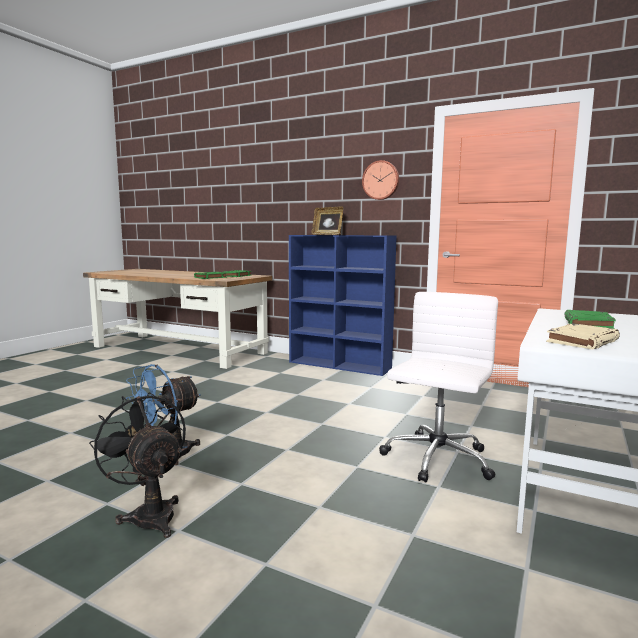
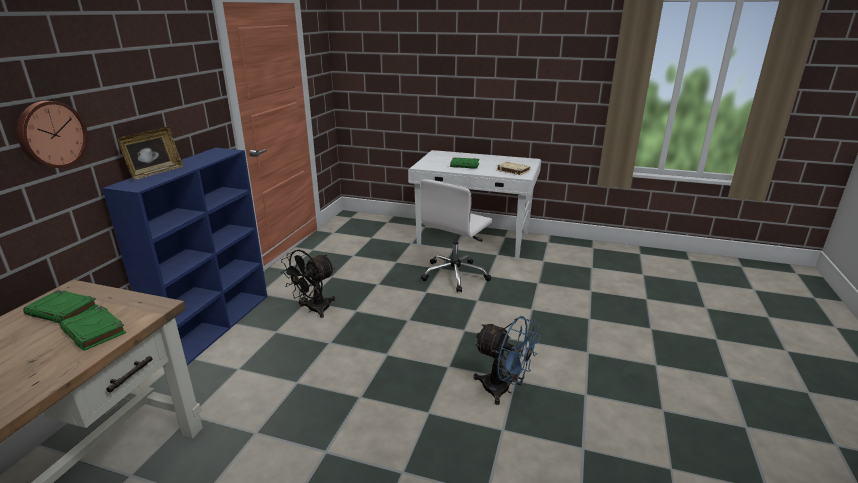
camera: 100 degrees left, 15 degrees up
(150, 514) = (582, 369): black fan -> black fan (313, 310)
(381, 180) = (181, 82): wall clock -> wall clock (51, 134)
(436, 460) = (455, 275): white office chair -> white office chair turned 75 degrees counterclockwise

